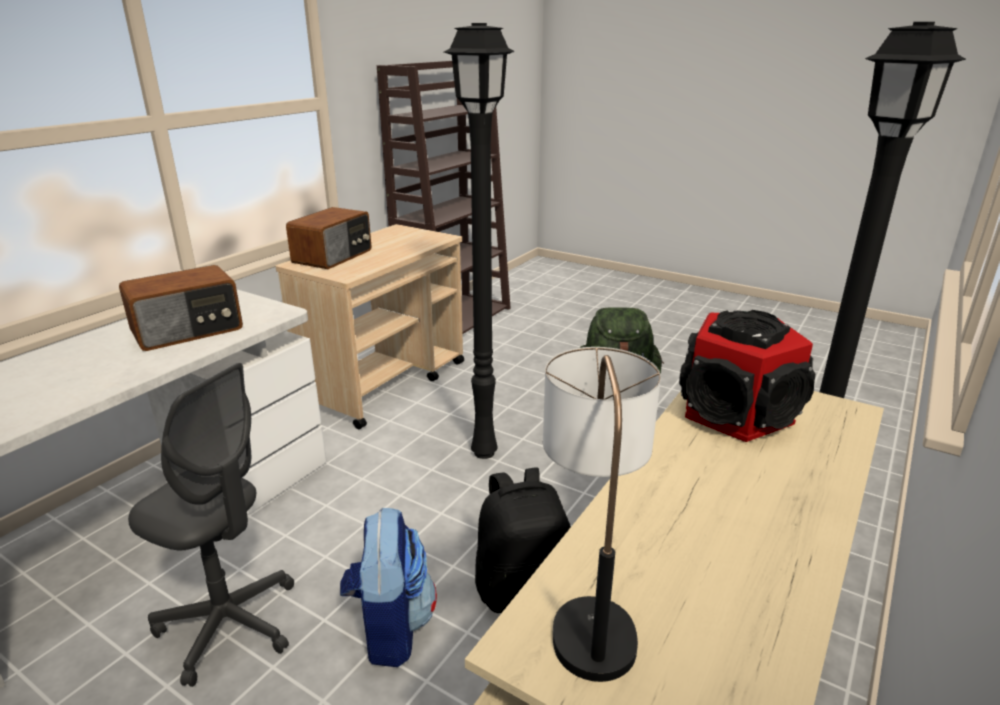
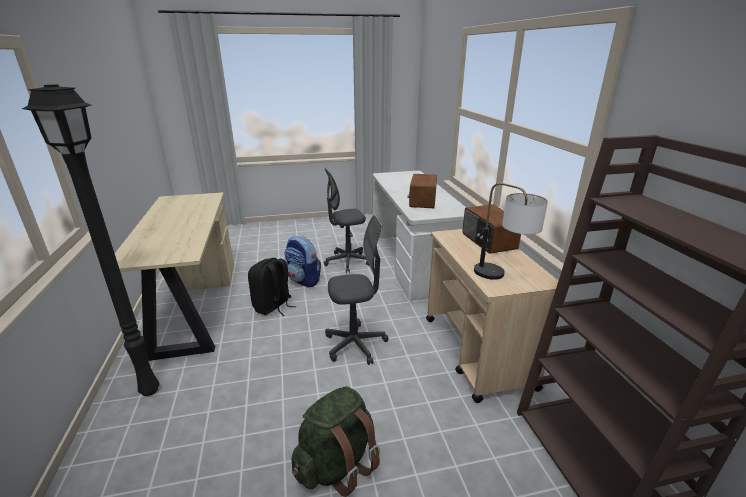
camera: 135 degrees right, 0 degrees up
(483, 451) = (355, 345): black floor lamp -> grey office chair
(589, 604) = (203, 201): table lamp -> table lamp (502, 277)
(737, 414) = (175, 245): speaker -> none

